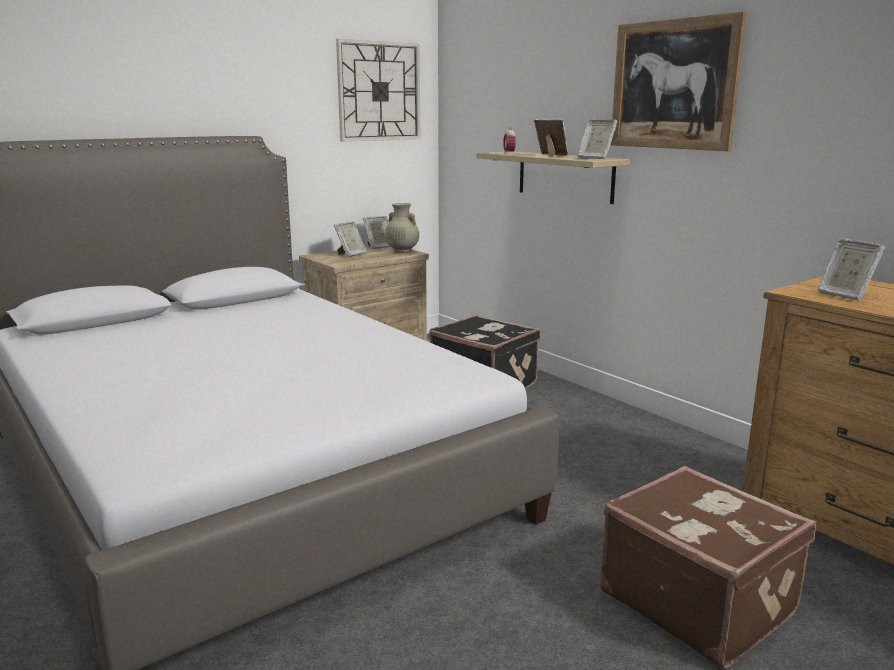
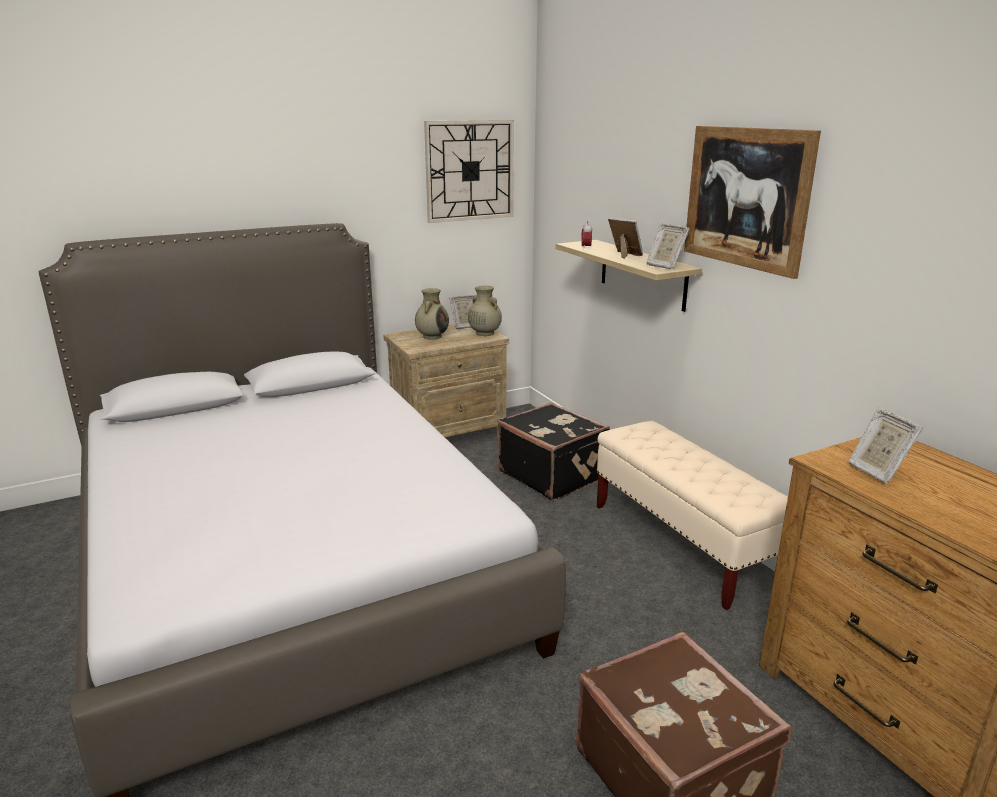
camera: 10 degrees right, 5 degrees up
(351, 254) = (432, 336): picture frame -> beige vase
(631, 427) = (682, 544): none -> beige bench

